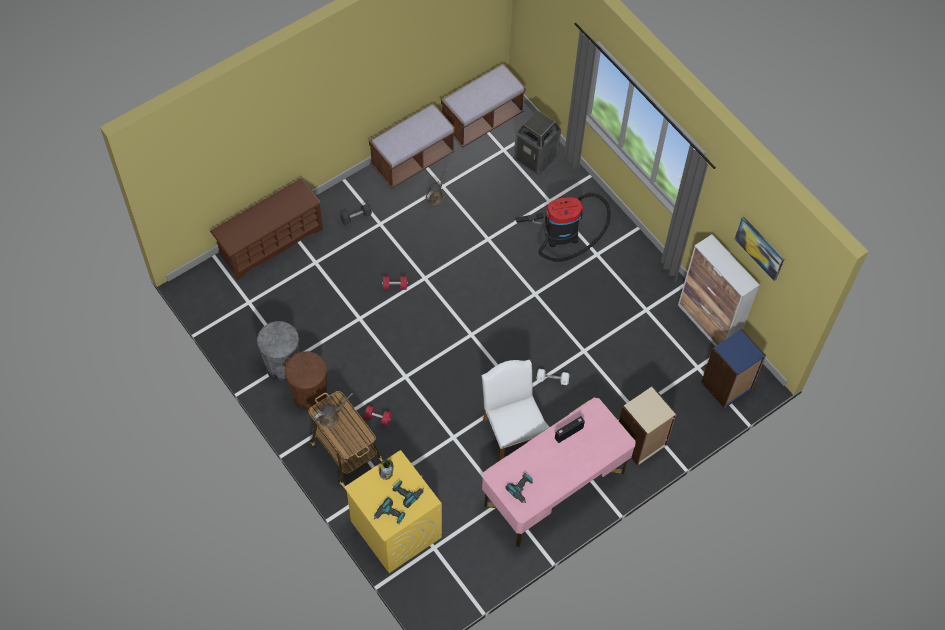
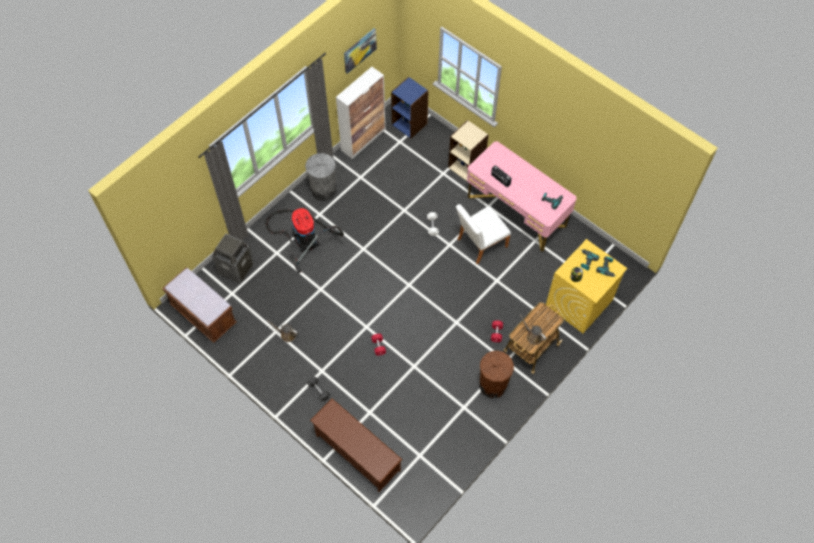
camera: 100 degrees left, 0 degrees up
(283, 367) = (472, 412): grey trash can -> grey trash can (323, 190)
(412, 160) = (253, 359): brown bench -> none

